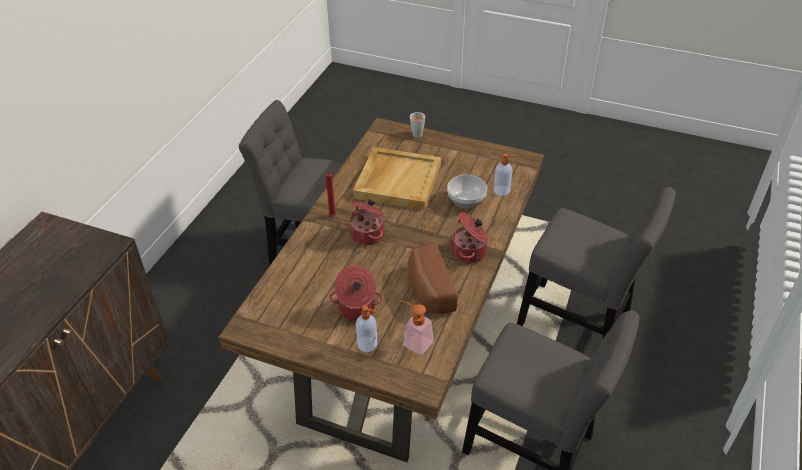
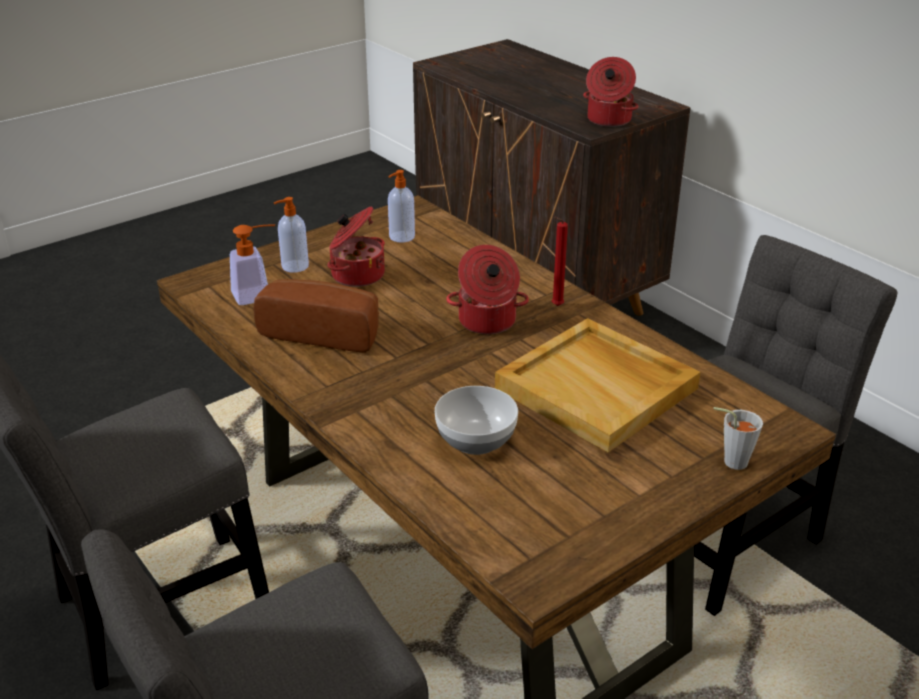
camera: 120 degrees right, 10 degrees down
(469, 252) = (353, 393): cooking pot -> cooking pot (608, 120)
(502, 191) = (464, 495): soap dispenser -> soap dispenser (401, 237)

